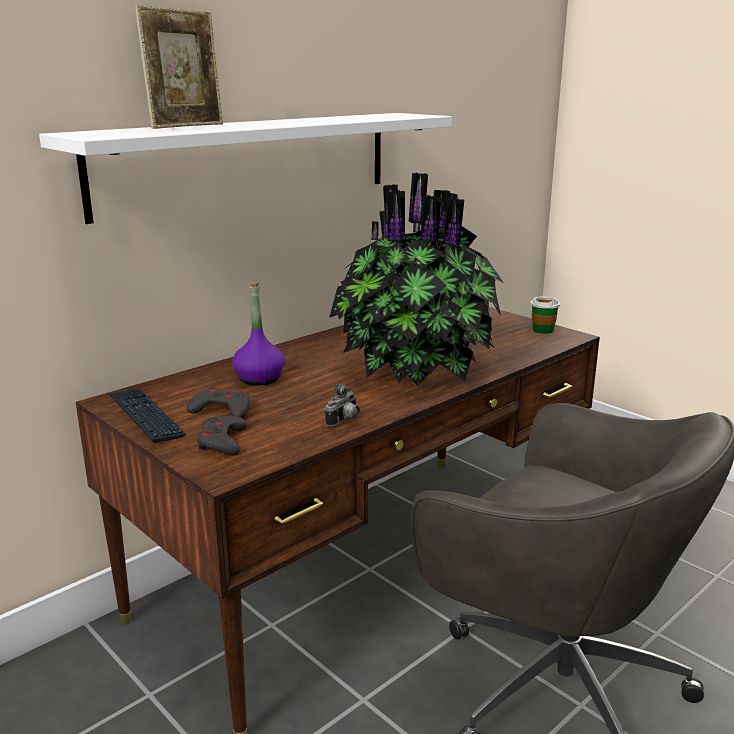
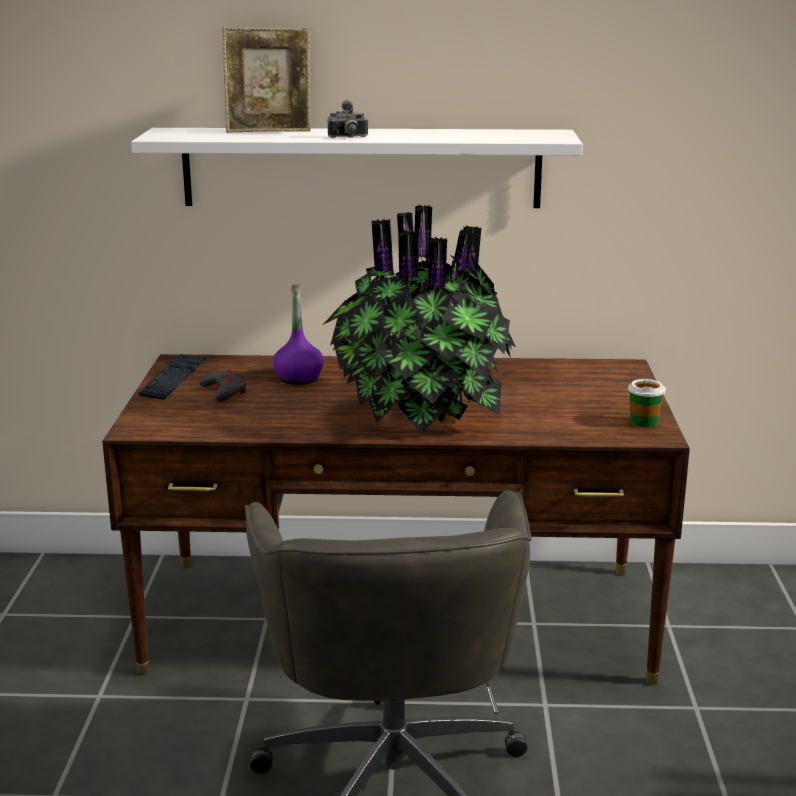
camera: 45 degrees right, 0 degrees up
(222, 441) = (178, 411): grey game controller -> none
(344, 421) = (278, 429): camera -> camera (348, 137)

